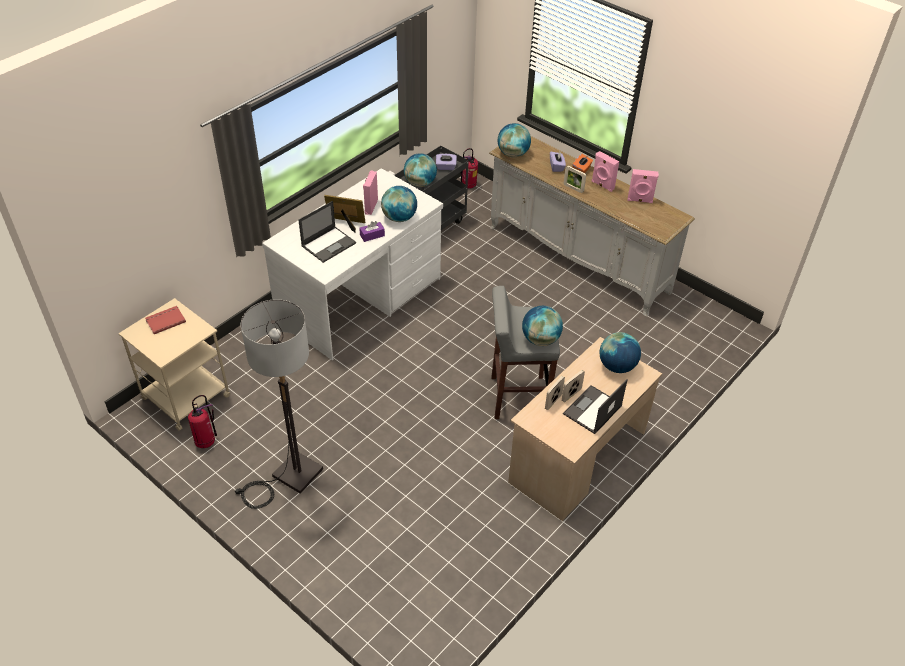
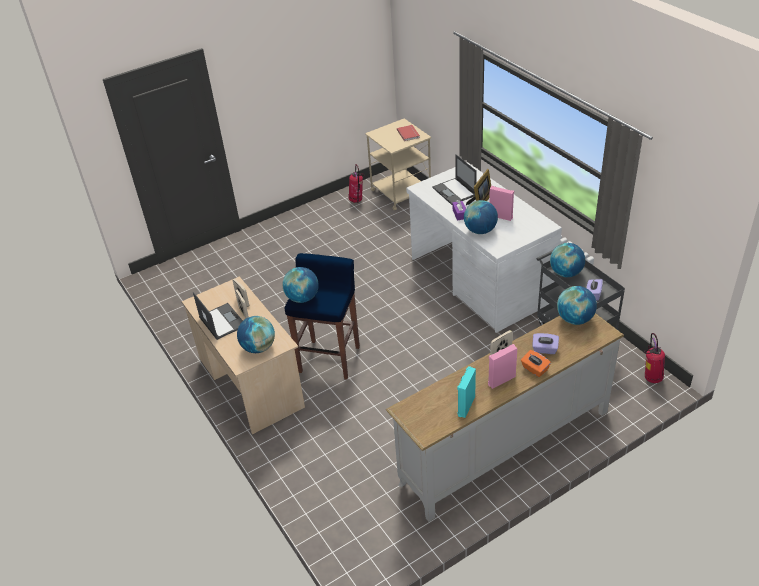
camera: 110 degrees right, 5 degrees down
(286, 479) = (308, 232): floor lamp -> none
(517, 397) = (330, 358): grey stool -> blue stool
(639, 200) = (465, 406): pink speaker -> turquoise speaker

